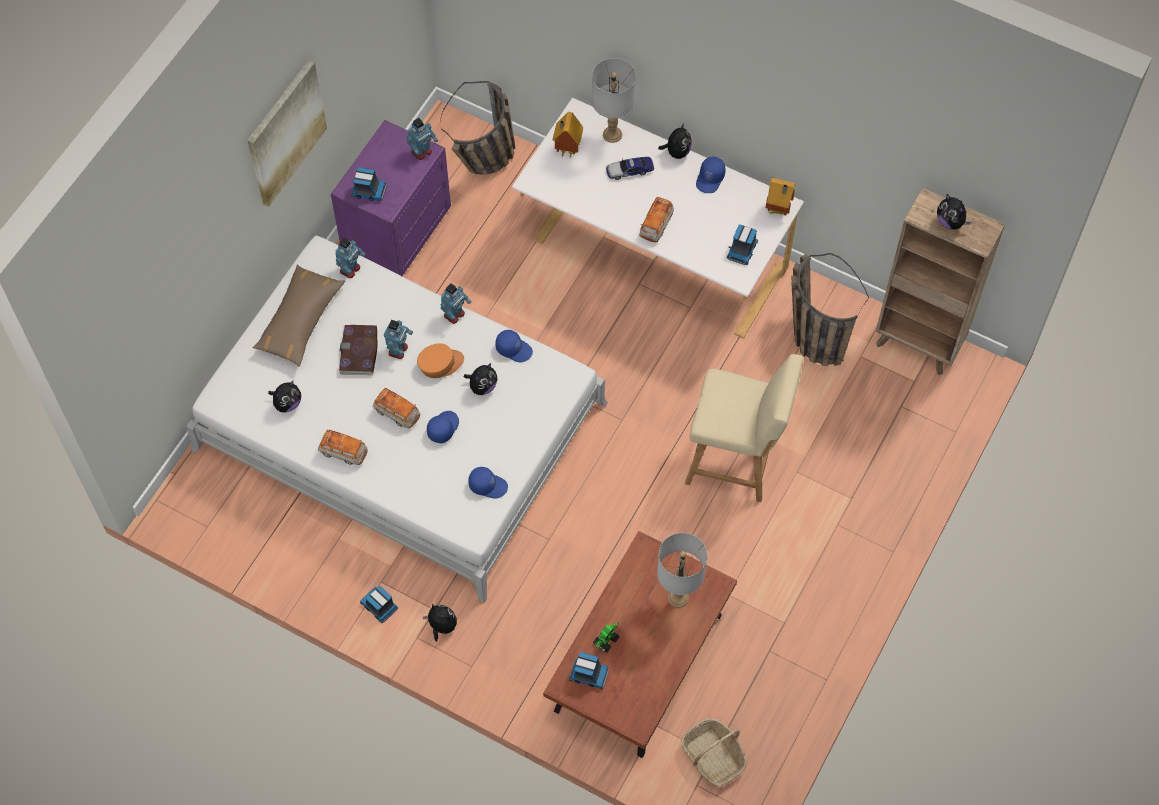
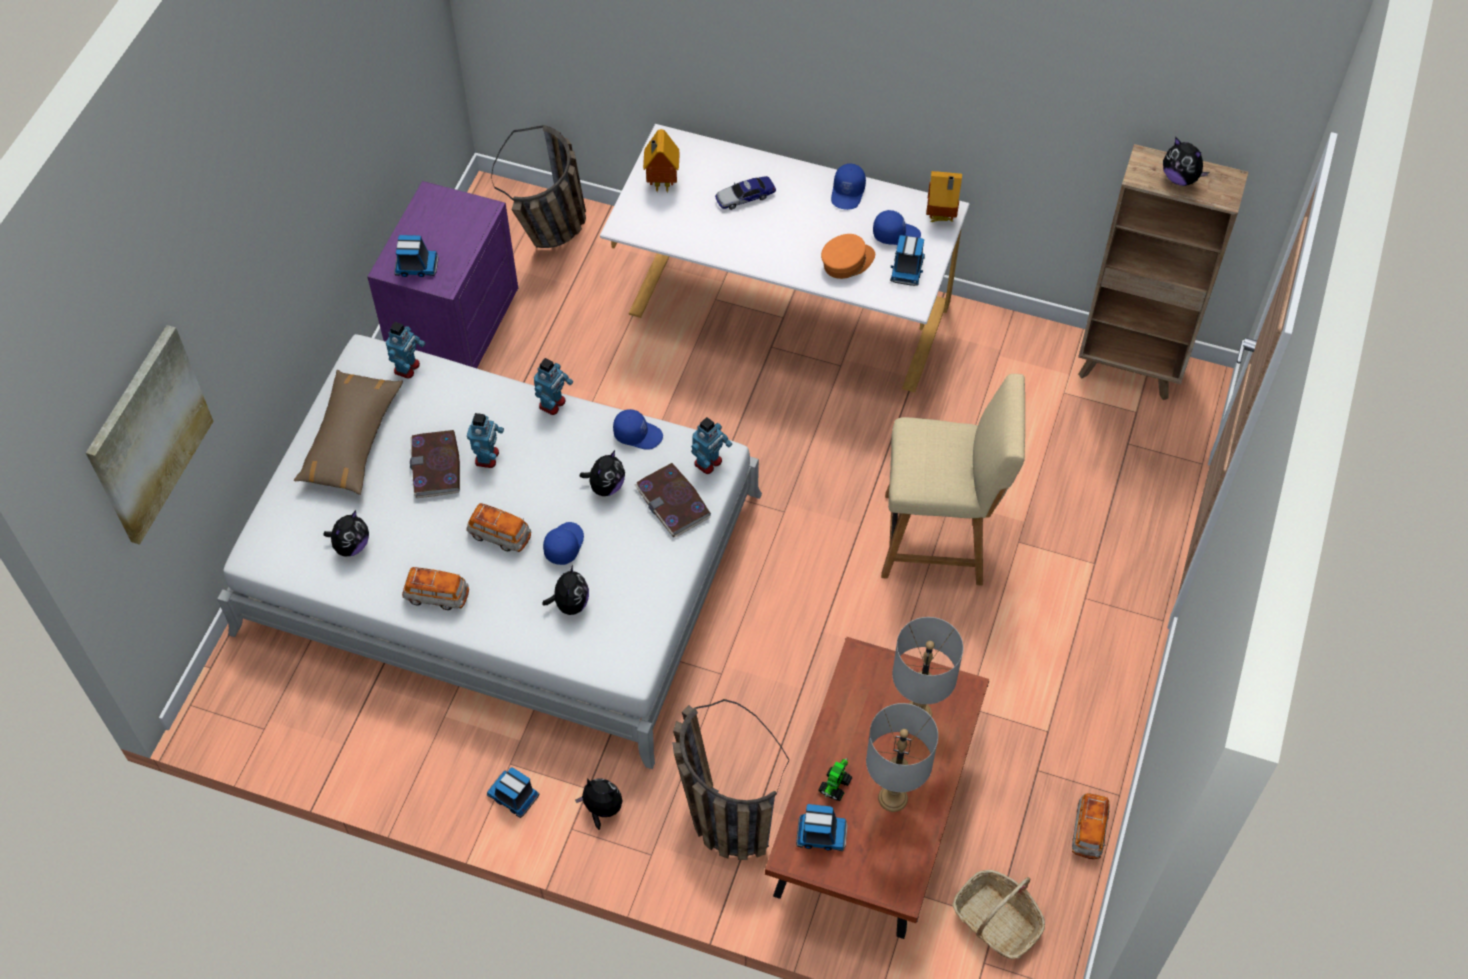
camera: 10 degrees left, 5 degrees down
(285, 132) = (301, 183): picture -> picture (148, 434)
(422, 152) = (477, 211): toy robot -> toy robot (708, 463)
(440, 364) = (545, 466): orange cap -> orange cap (847, 262)
(488, 485) = (637, 608): blue cap -> blue cap (896, 234)
(530, 407) = (673, 502): none -> book
(612, 135) = (714, 159): grey table lamp -> grey table lamp (892, 798)
(656, 225) = (792, 255): toy car -> toy car (1088, 831)
(676, 152) = (799, 168): plush toy -> plush toy (570, 604)
(811, 334) = (996, 375): basket -> basket (717, 812)

